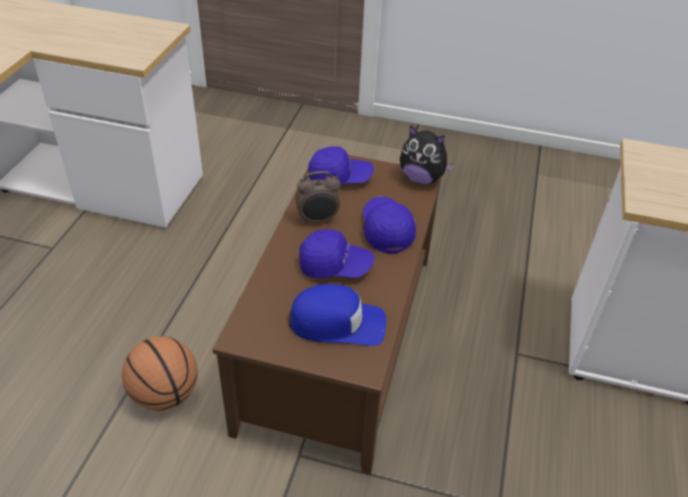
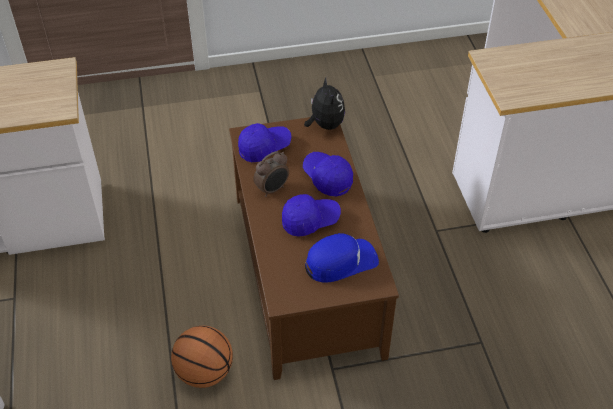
camera: 25 degrees left, 5 degrees up
(422, 178) = (325, 125): plush toy -> plush toy turned 105 degrees counterclockwise

